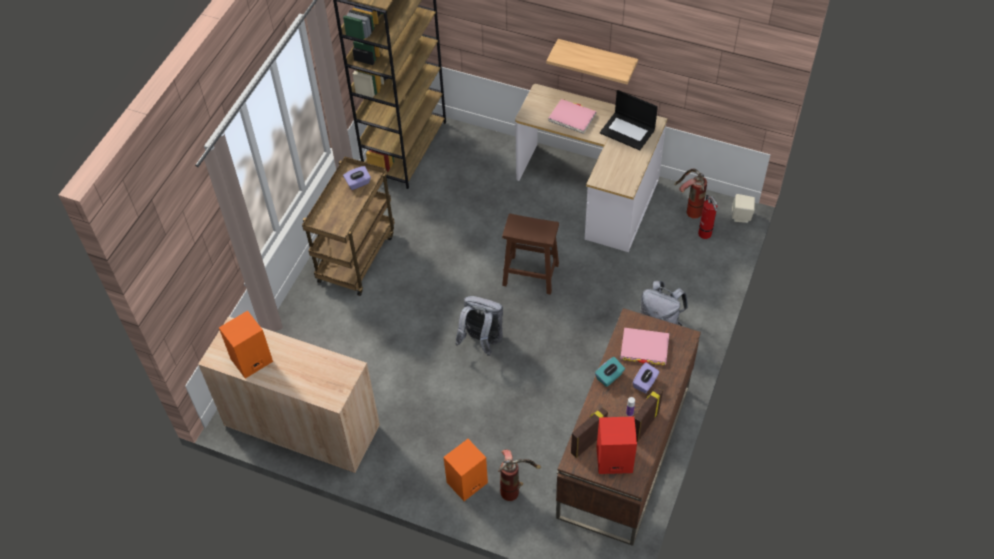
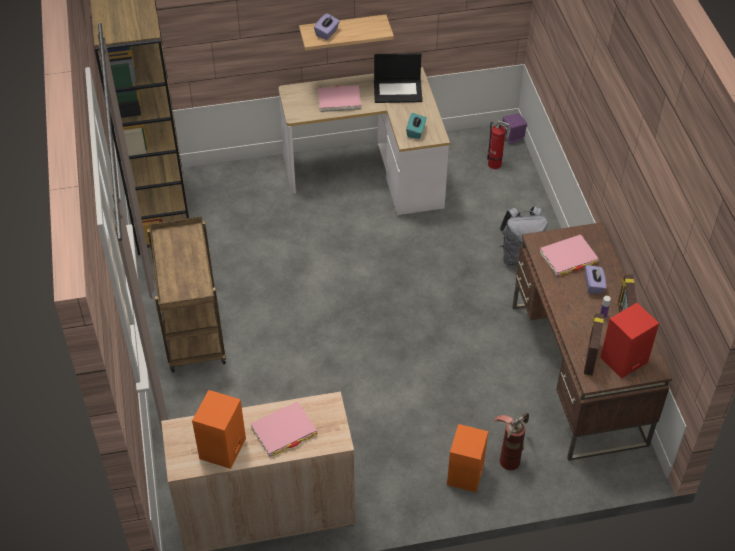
camera: 35 degrees left, 5 degrees down
(302, 371) = (284, 431): none -> pink book
(358, 183) = (181, 243): purple tissue box -> purple tissue box (327, 33)
(481, 341) = (376, 346): grey backpack -> none
(529, 274) = (372, 268): brown stool -> none
(609, 377) = (560, 295): turquoise tissue box -> turquoise tissue box (416, 131)
(688, 209) = (464, 150): fire extinguisher -> none
(741, 216) = (512, 137): beige speaker -> purple speaker

